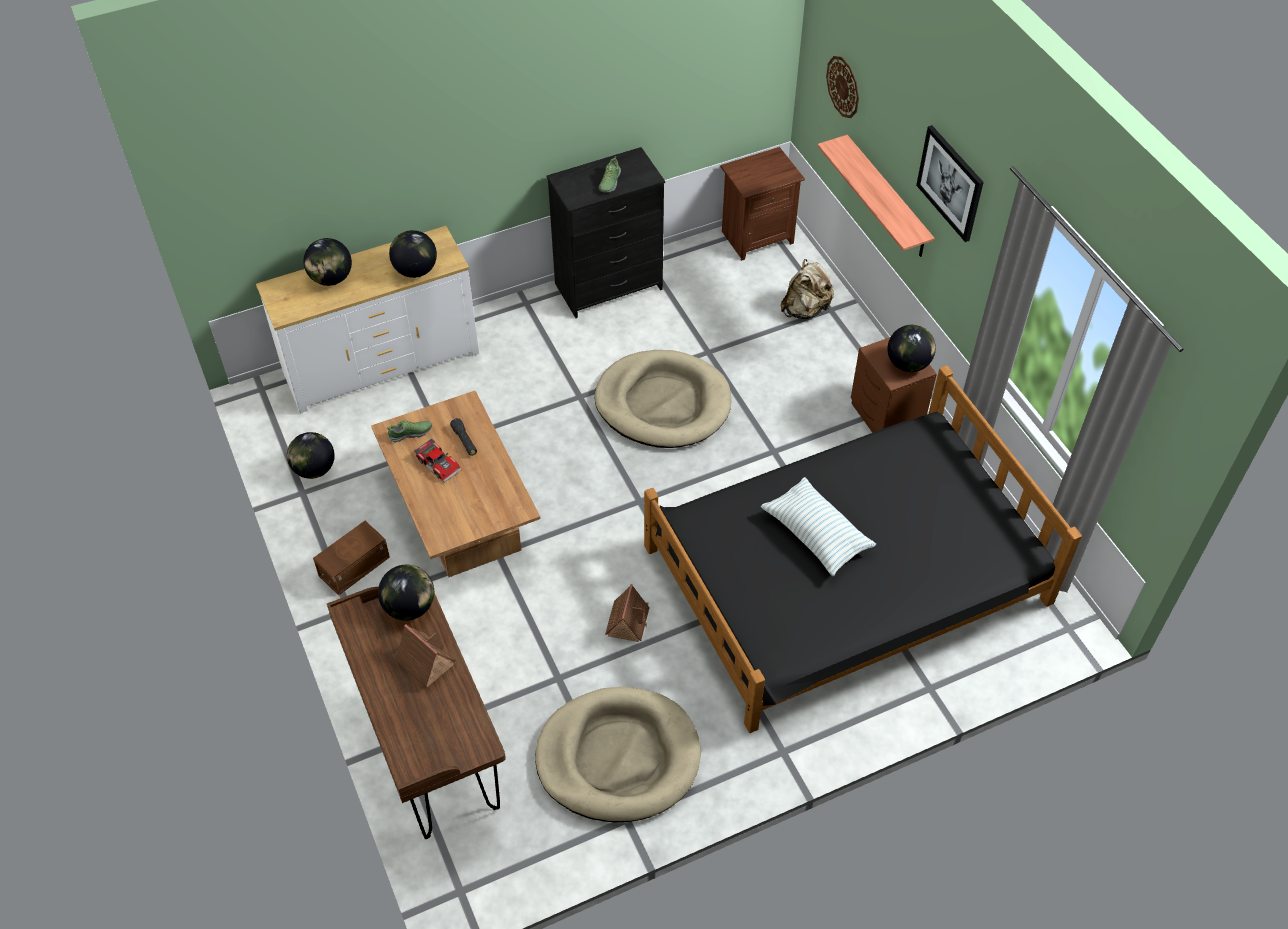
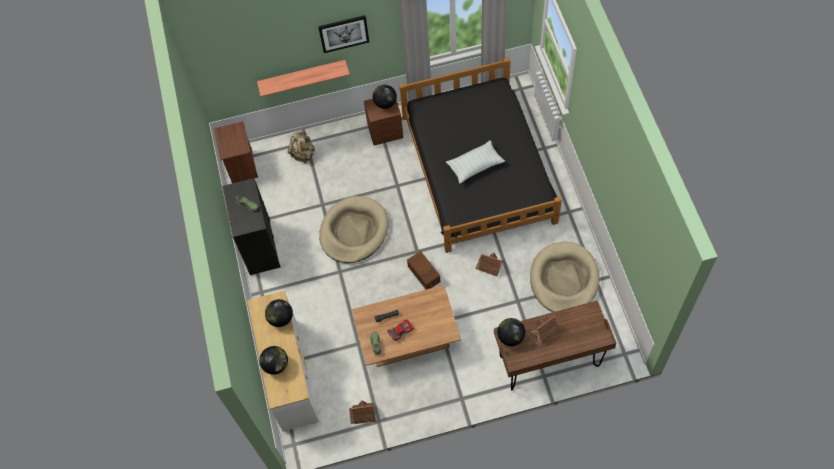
camera: 75 degrees left, 10 degrees up
(314, 469) = (363, 414): globe -> toy house
(353, 566) = (434, 395): brown storage box -> brown storage box (424, 275)
(843, 86) = (242, 67): wall clock -> none

